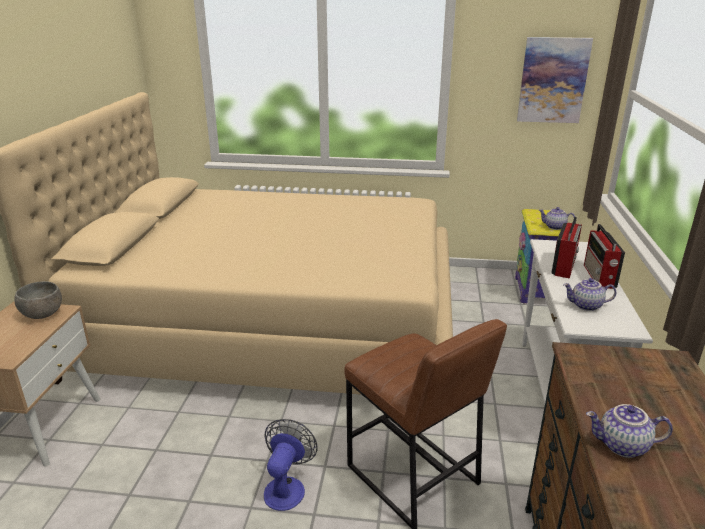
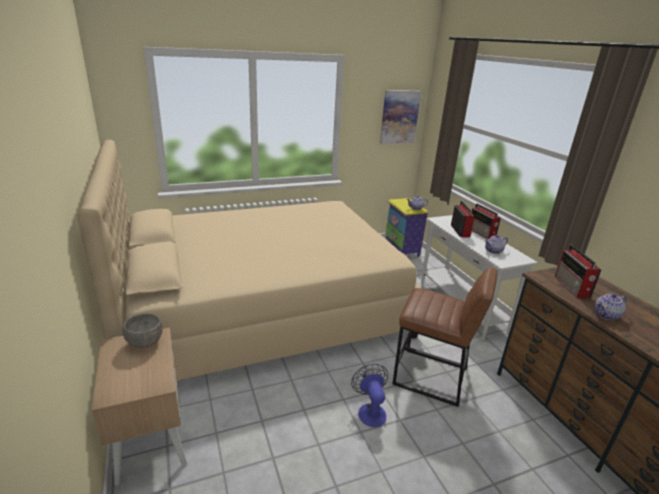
camera: 30 degrees left, 0 degrees up
(618, 385) = (572, 287): none -> radio

